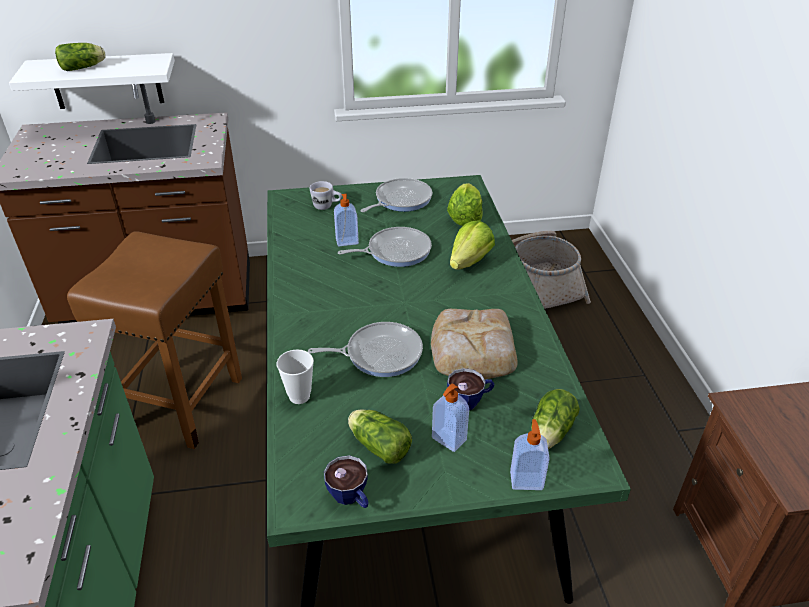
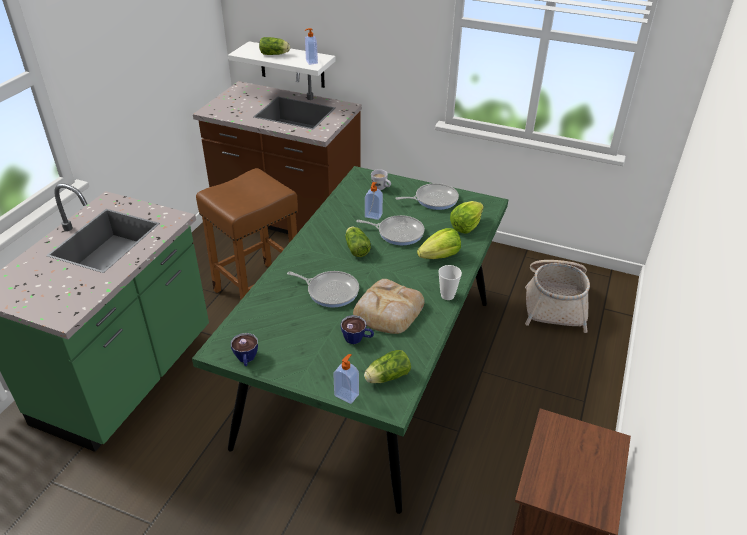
camera: 30 degrees right, 0 degrees up
(299, 396) = (266, 296): cup -> cup (447, 295)
(378, 445) = (284, 340): lettuce -> lettuce (356, 248)
(448, 440) = (324, 354): soap dispenser -> soap dispenser (311, 62)

